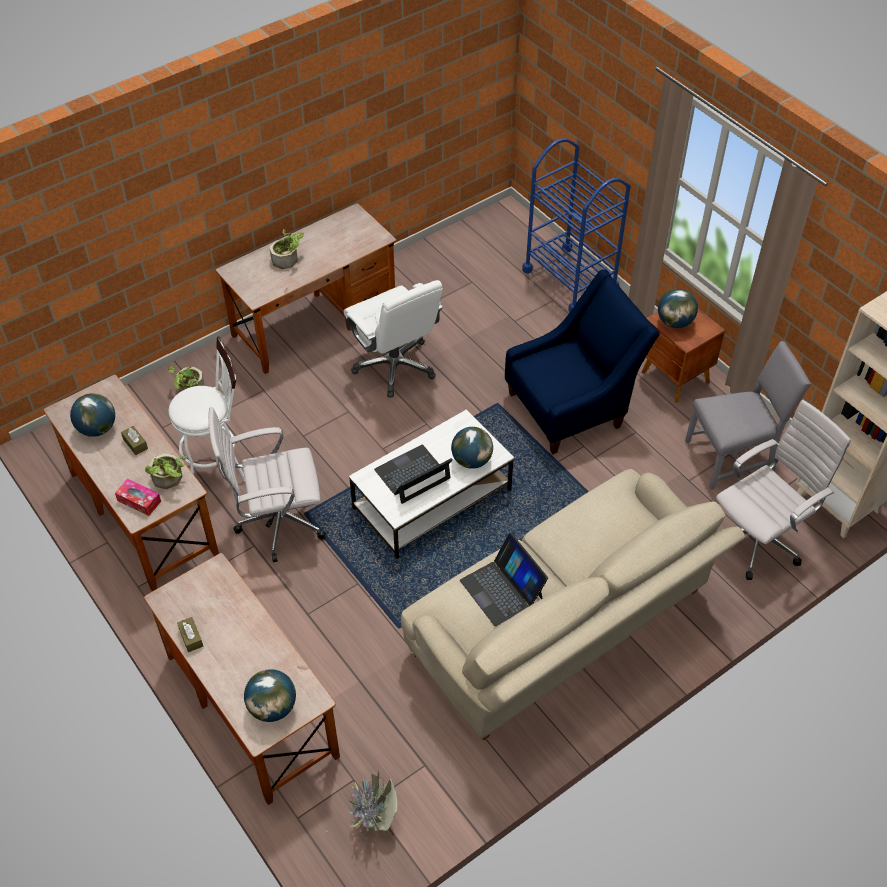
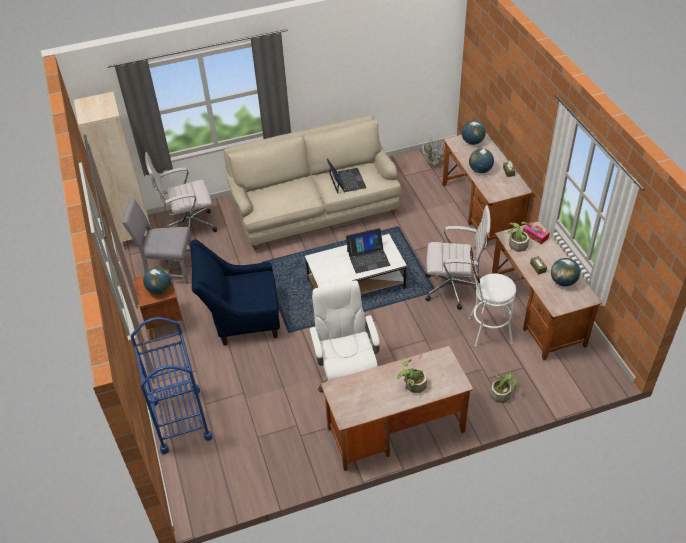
camera: 160 degrees left, 5 degrees down
(471, 460) = (330, 258): globe -> globe (480, 170)

